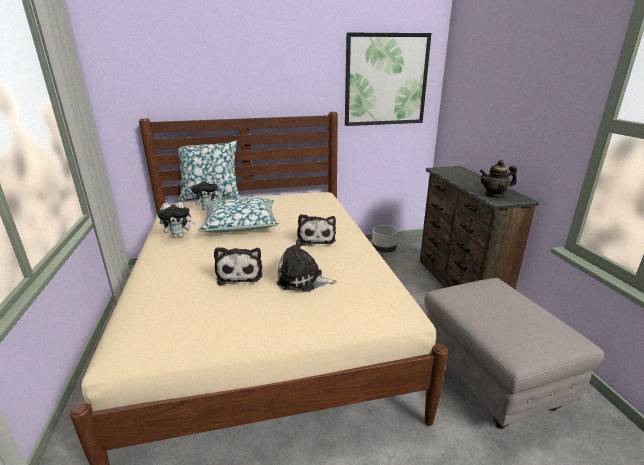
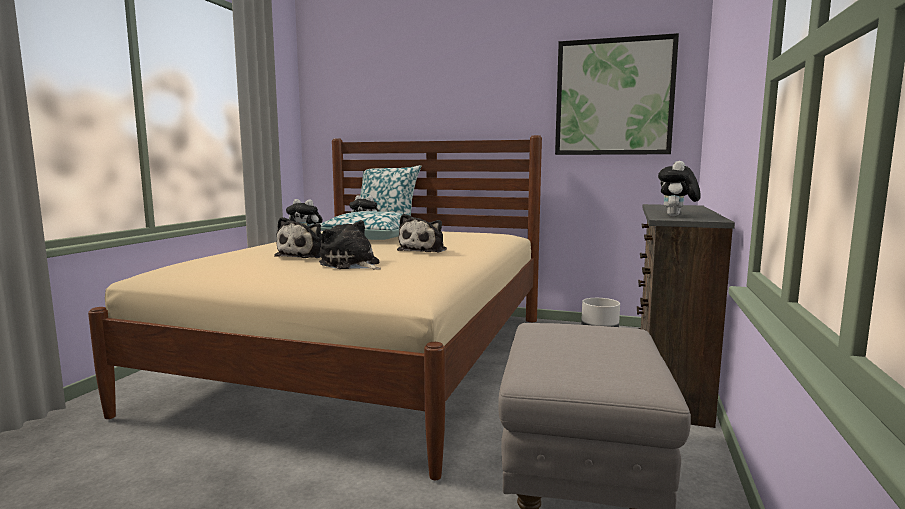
camera: 30 degrees right, 15 degrees down
(494, 195) = (676, 216): teapot -> plush toy

